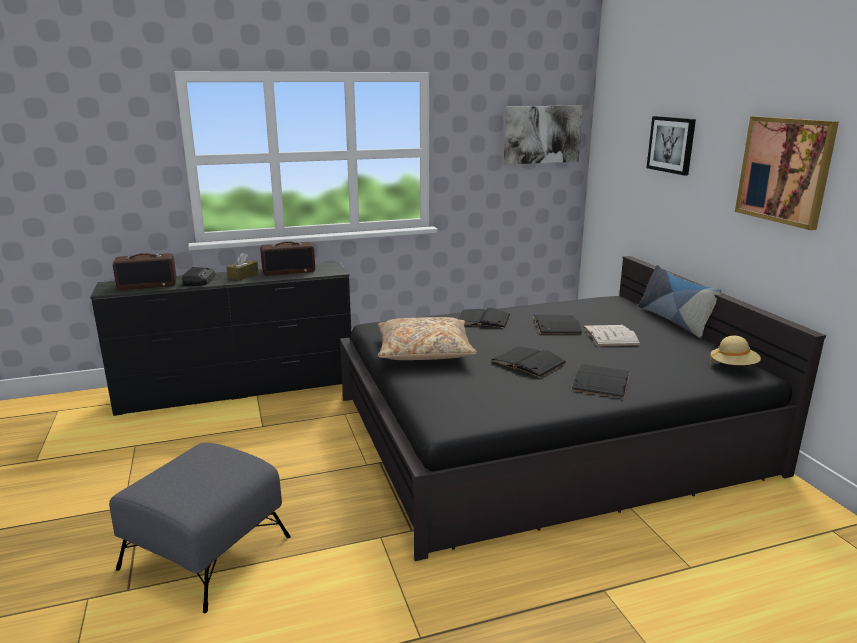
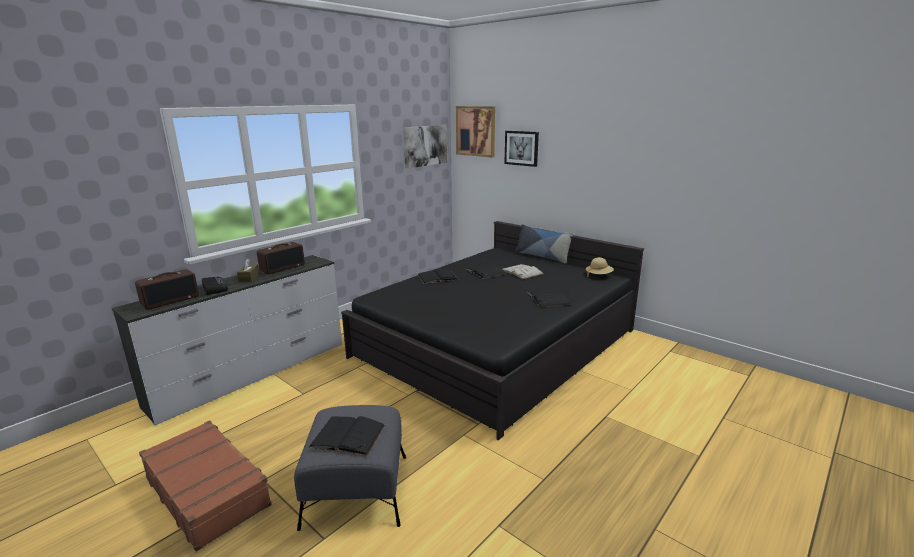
camera: 30 degrees left, 0 degrees up
(89, 495) = (208, 491): none -> brown suitcase
(238, 390) = (252, 374): black dresser -> white dresser
(424, 351) = (427, 305): beige pillow -> none
(528, 362) = (497, 297): black book -> black book (348, 436)
(785, 170) = (606, 159): picture -> picture (476, 131)

